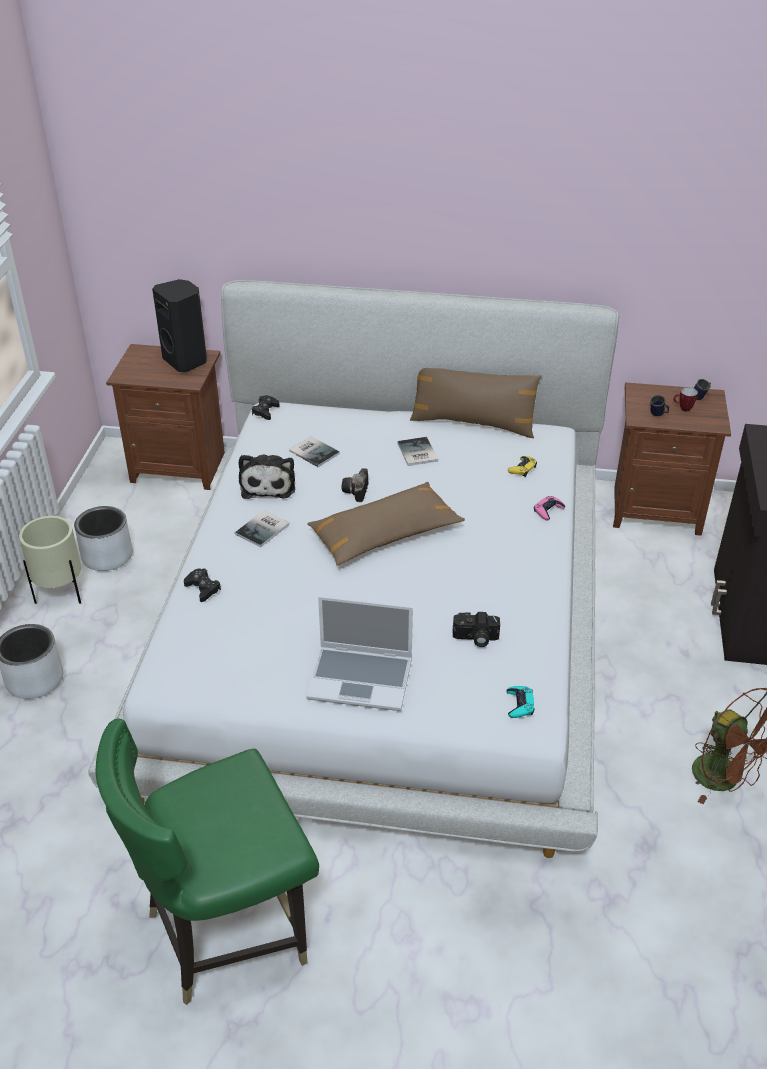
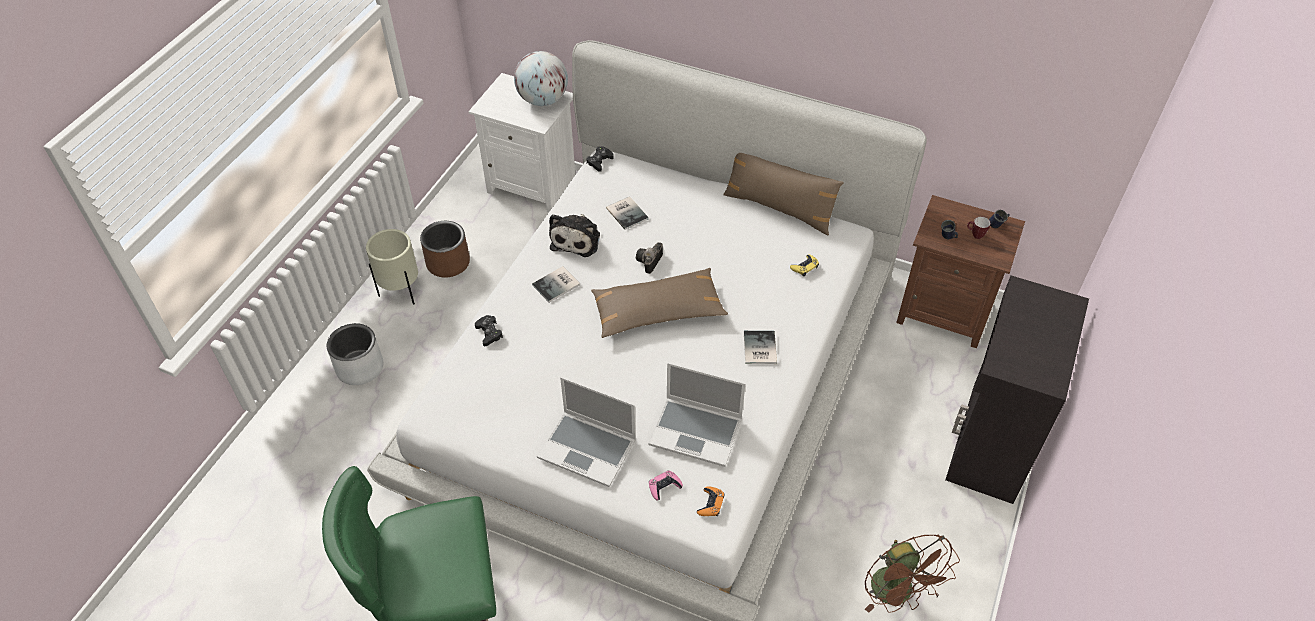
camera: 15 degrees right, 10 degrees up
(108, 556) = (448, 263): grey planter -> brown planter
(179, 466) = (533, 184): brown nightstand -> white nightstand
(186, 361) = (543, 100): black speaker -> globe
(416, 453) = (716, 231): book -> book (758, 349)
(475, 638) = (697, 432): camera -> laptop
(519, 705) = (710, 504): turquoise game controller -> orange game controller
(548, 510) = (811, 315): pink game controller -> pink game controller (664, 487)

